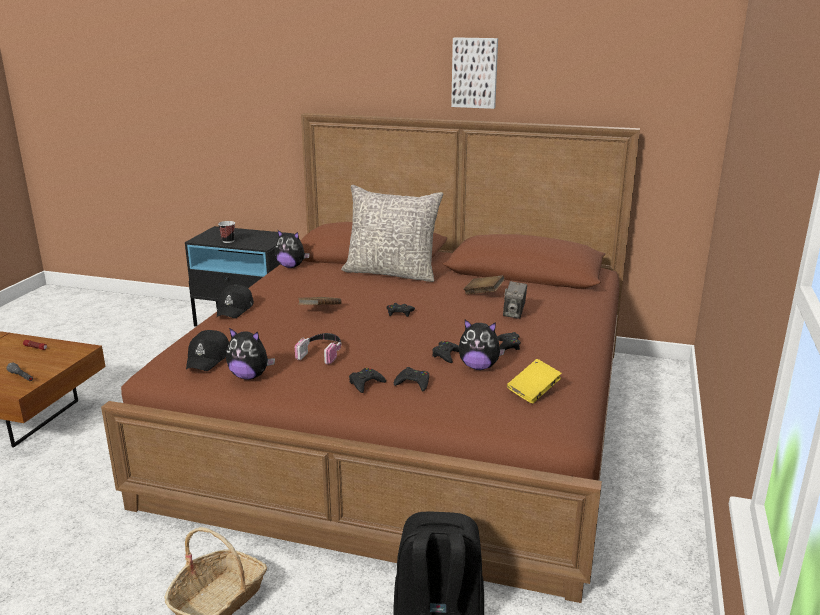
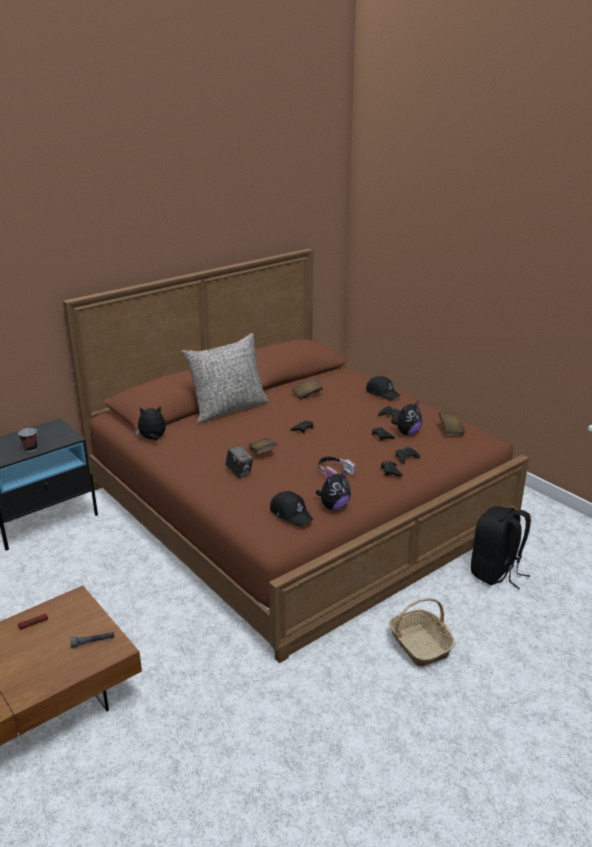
camera: 55 degrees left, 5 degrees up
(235, 309) = (212, 482): black cap -> black cap (382, 393)
(291, 266) = (152, 439): plush toy -> plush toy turned 150 degrees counterclockwise
(475, 72) = (201, 232): picture -> none
(514, 314) = (349, 398): camera -> camera (239, 472)
(533, 392) = (451, 430): yellow book -> brown book

